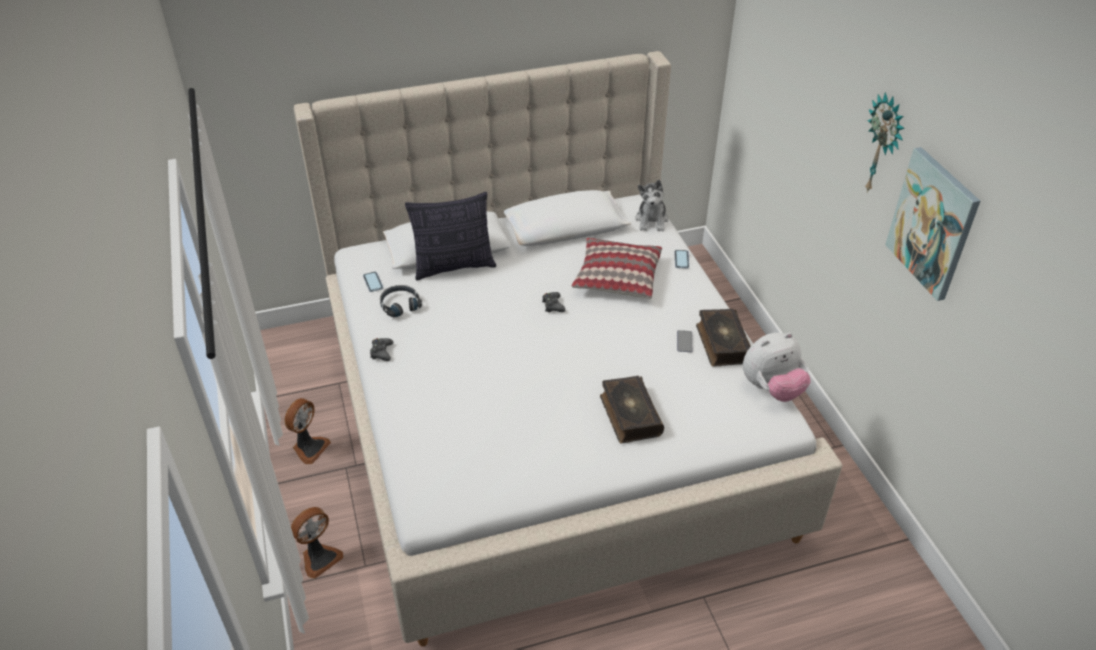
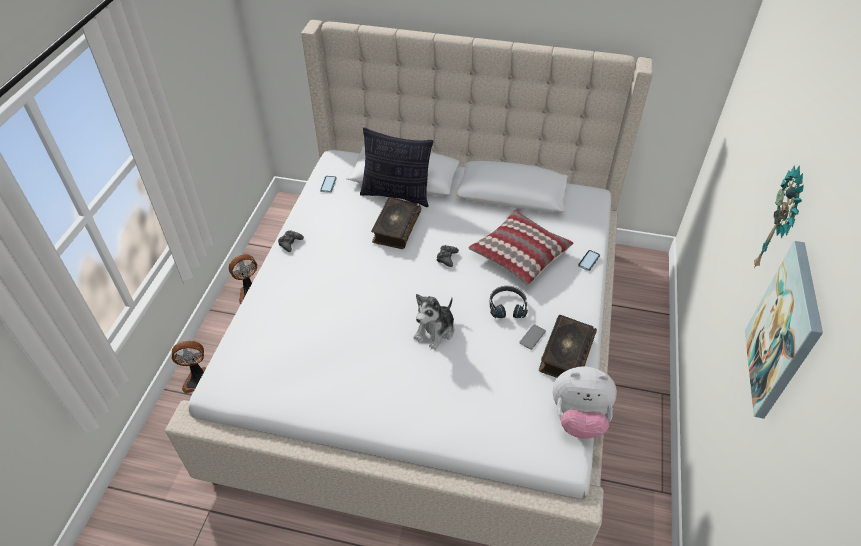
camera: 30 degrees right, 5 degrees up
(400, 305) = (333, 210): black headphones -> black headphones (507, 306)
(629, 415) = (432, 383): book -> book (395, 228)
(652, 220) = (590, 215): plush toy -> plush toy (435, 331)

